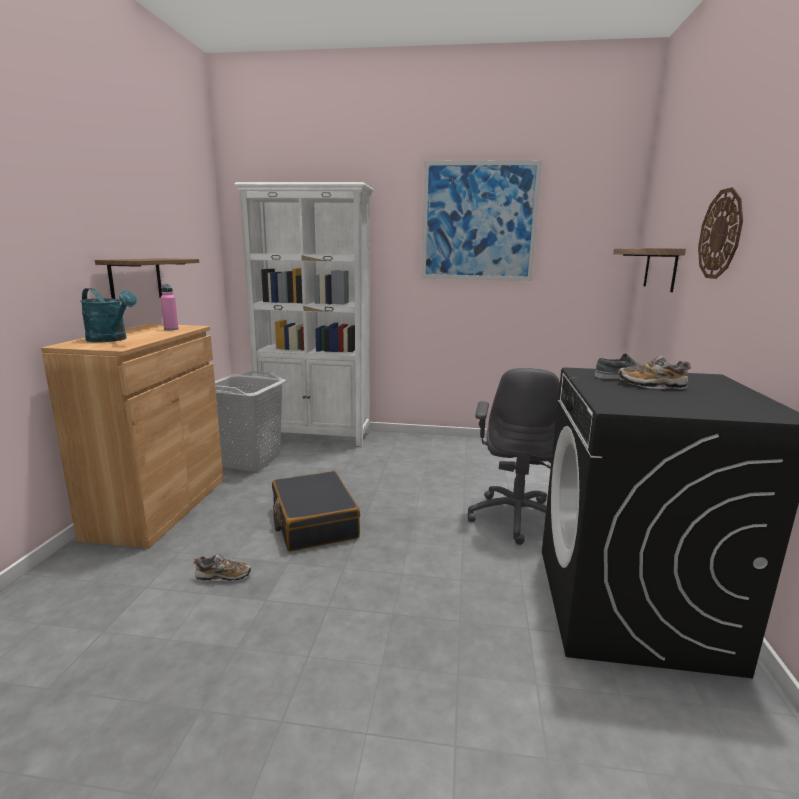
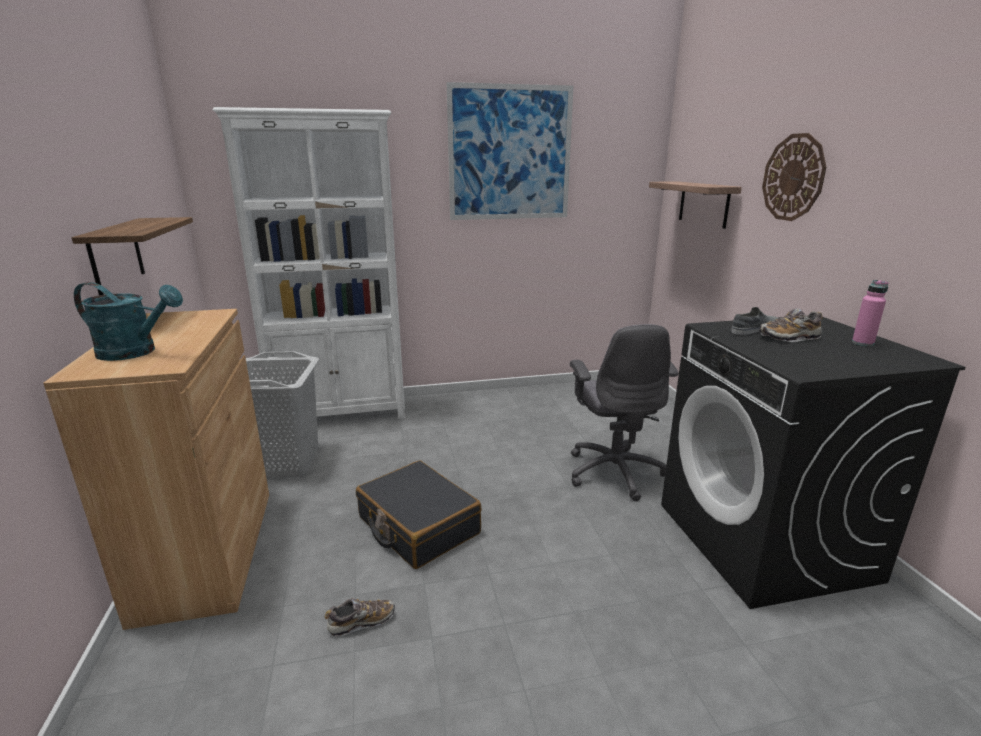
camera: 20 degrees left, 5 degrees up
(171, 329) = (193, 321): pink bottle -> pink bottle (862, 343)

